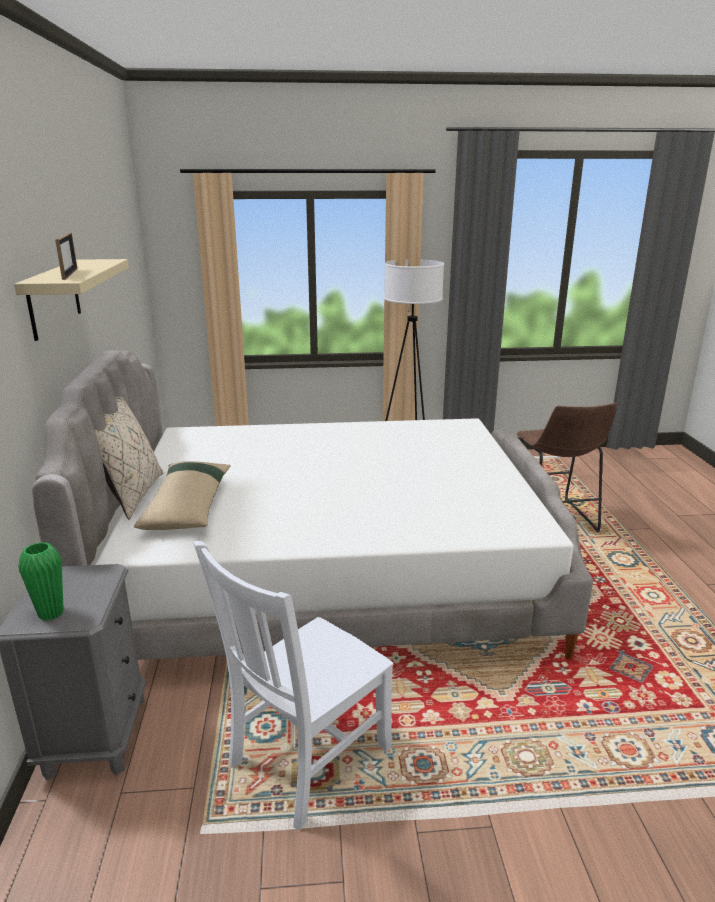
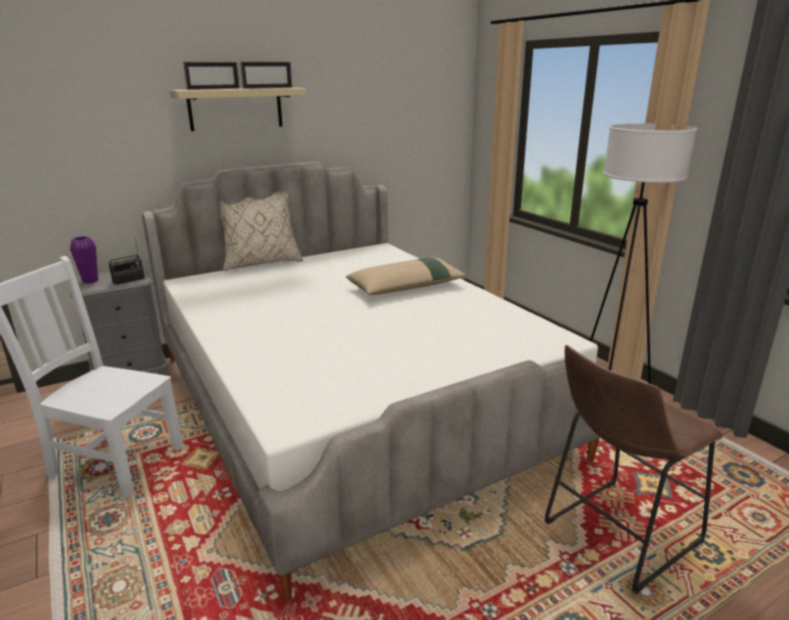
camera: 65 degrees right, 0 degrees up
(51, 613) = (90, 281): green vase -> purple vase
(97, 580) = (128, 280): none -> radio
(100, 264) = (268, 88): none -> picture frame
(188, 506) = (255, 279): beige pillow -> beige pillow (407, 287)

